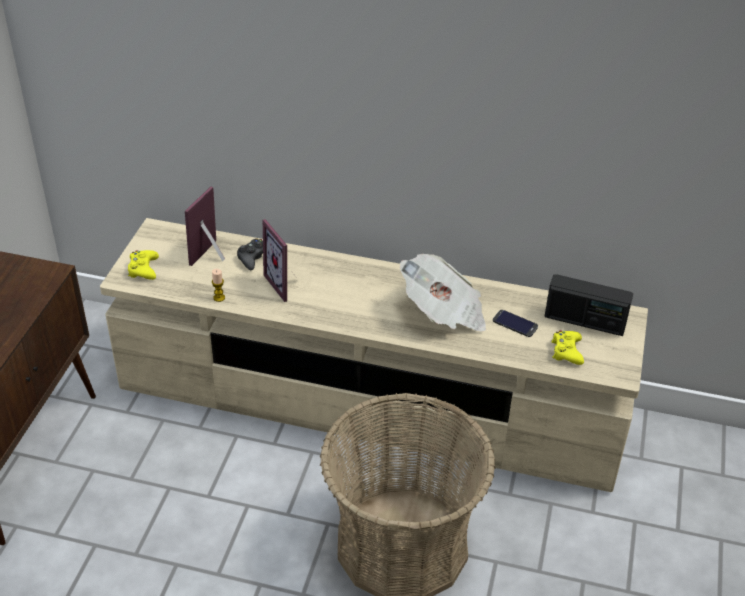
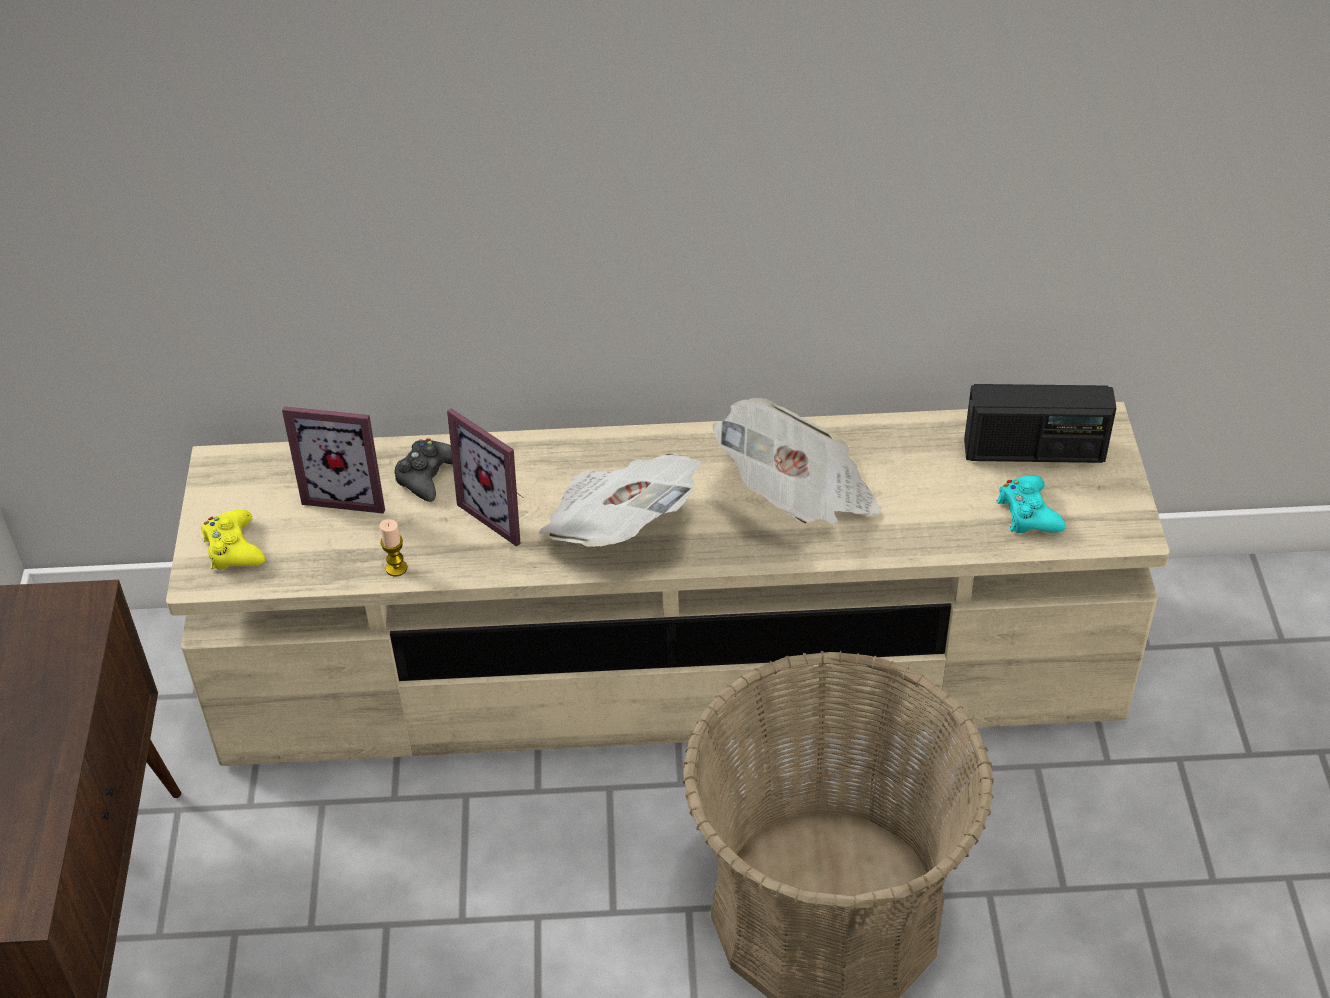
camera: 15 degrees left, 5 degrees up
(212, 256) = (349, 491): picture frame -> picture frame turned 90 degrees counterclockwise
(342, 305) = (620, 527): none -> newspaper
(515, 324) = (924, 485): phone -> none
(566, 351) = (1028, 513): yellow game controller -> turquoise game controller

